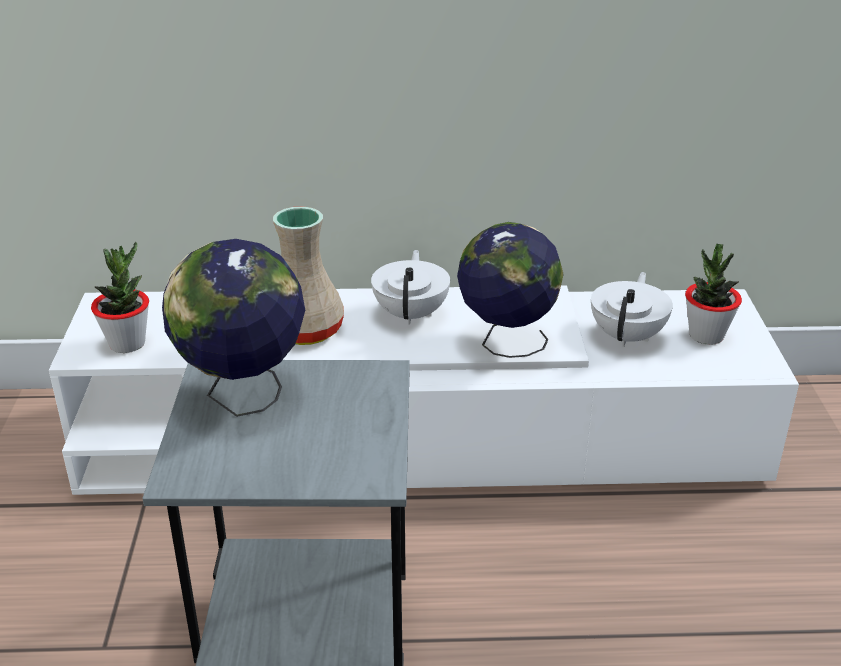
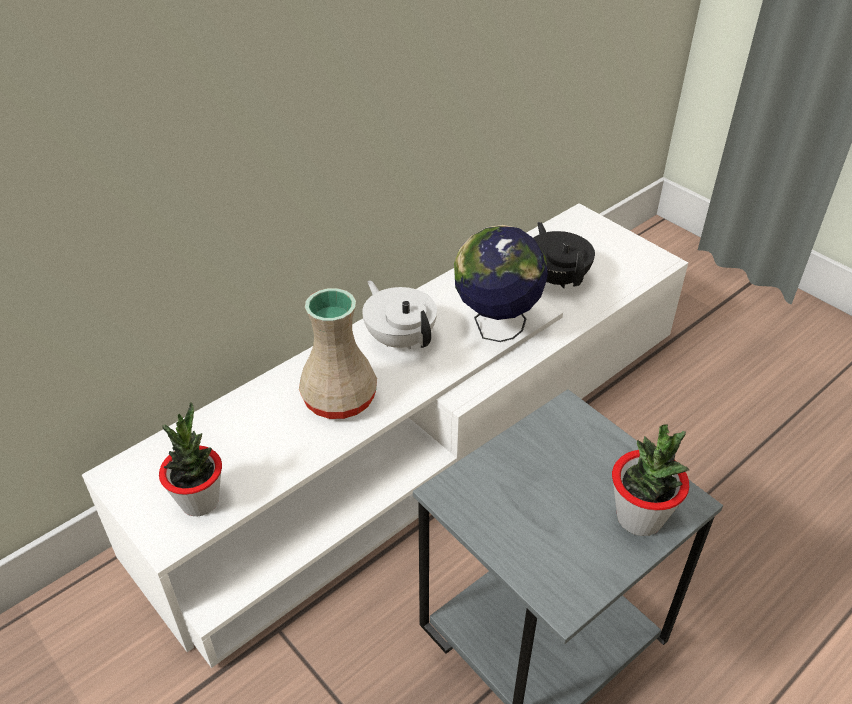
camera: 40 degrees left, 10 degrees up
(243, 397) = (506, 497): globe -> none
(628, 336) = (557, 278): white teapot -> black teapot
(706, 336) = (600, 252): potted plant -> potted plant (639, 518)

